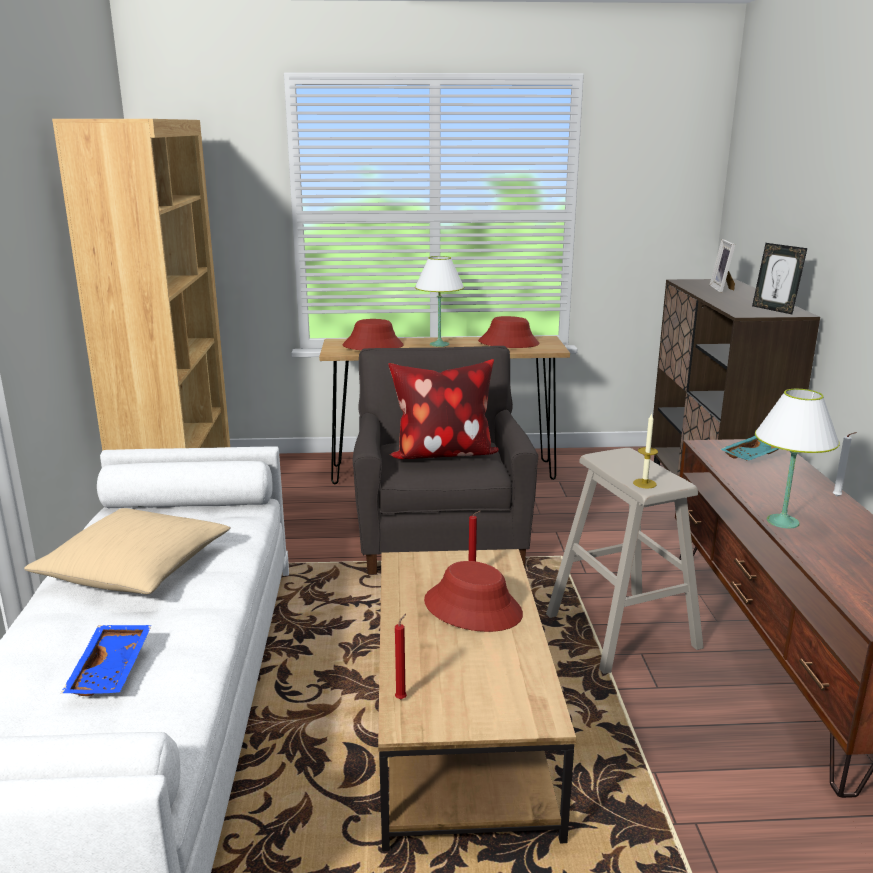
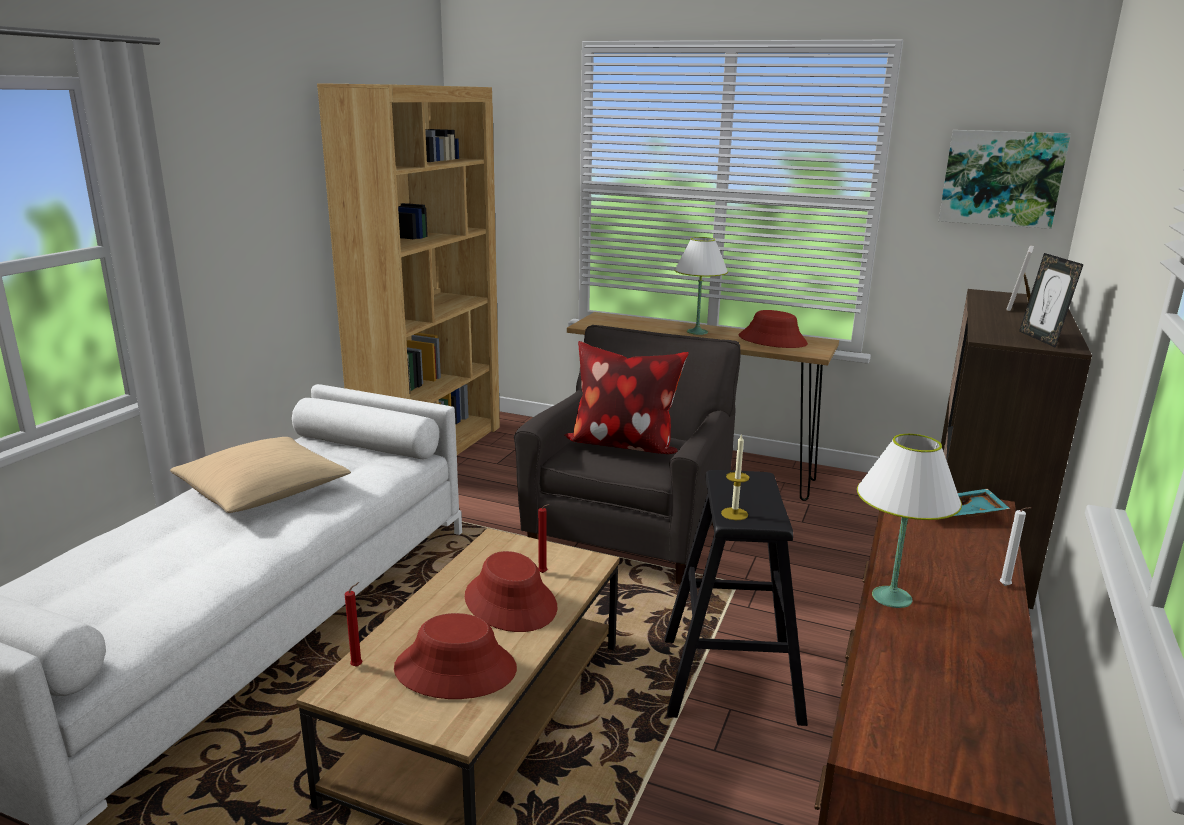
camera: 25 degrees right, 0 degrees up
(112, 670) = (155, 568): blue tray -> none
(373, 346) = (629, 325): red hat -> red hat (456, 669)
(622, 631) = (731, 679): beige stool -> black stool
(666, 187) = (1001, 178): none -> picture

